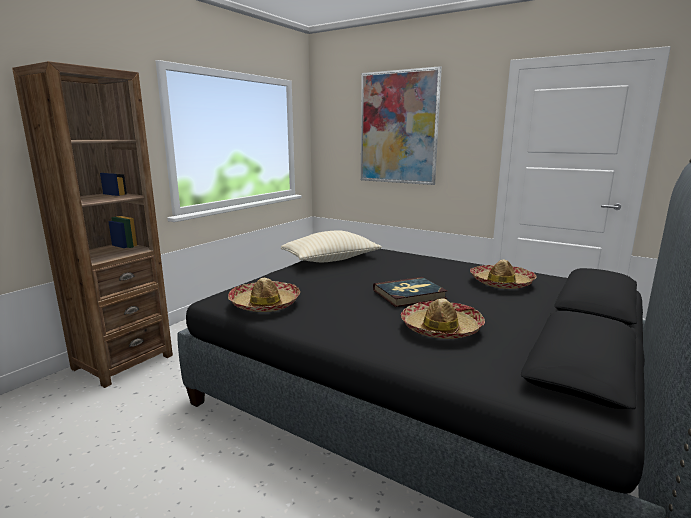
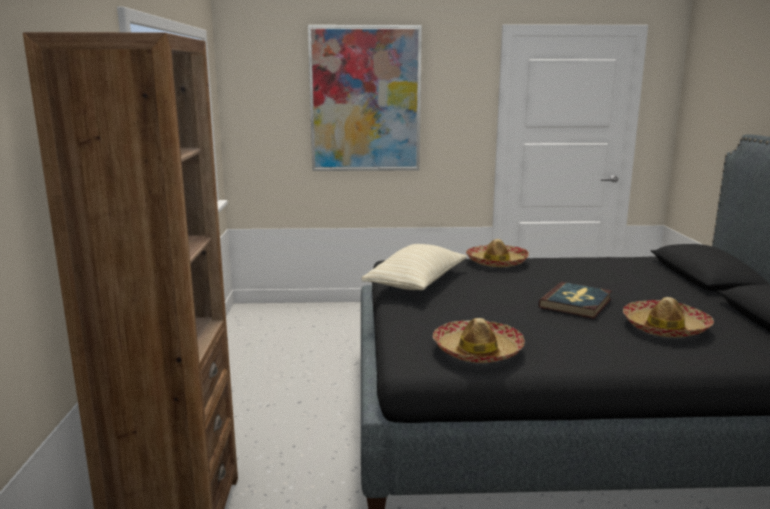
camera: 35 degrees left, 0 degrees up
(501, 283) = (612, 273): hat -> hat (496, 262)

